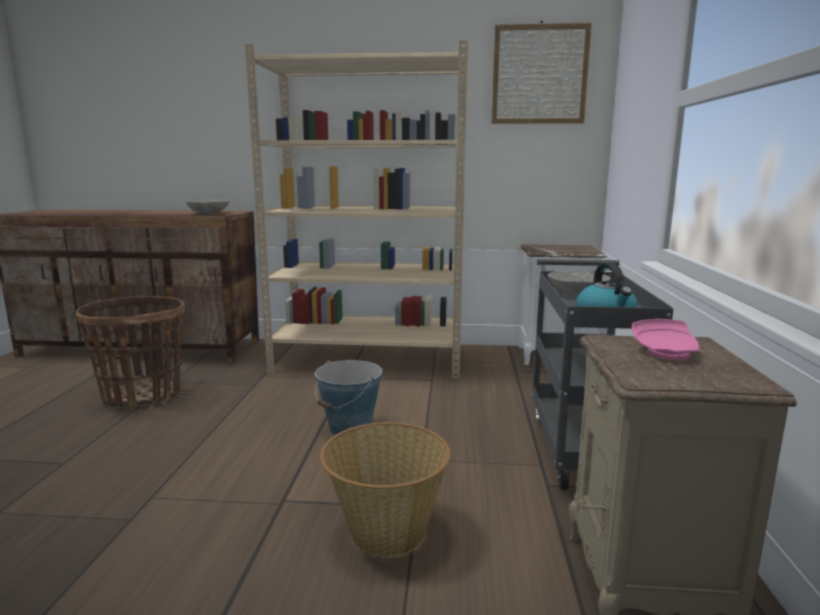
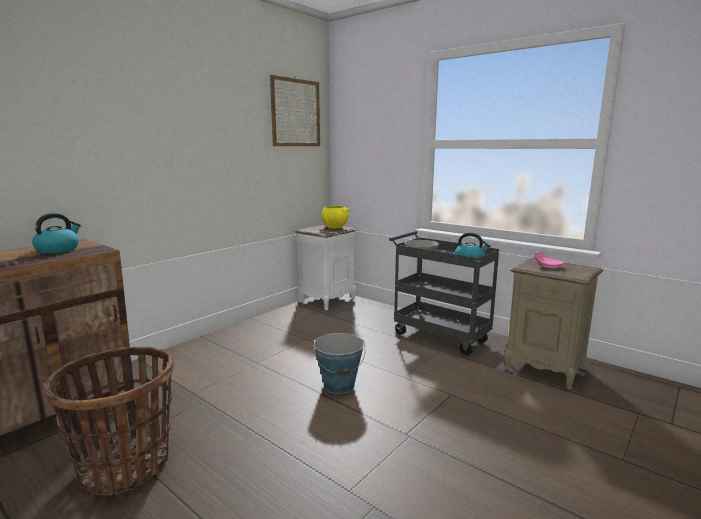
camera: 55 degrees left, 0 degrees up
(209, 213) = (58, 249): grey bowl -> kettle
(369, 358) = (236, 345): beige bookcase -> none
(386, 531) = (467, 410): basket -> none
(578, 248) = (335, 227): none -> yellow bowl

